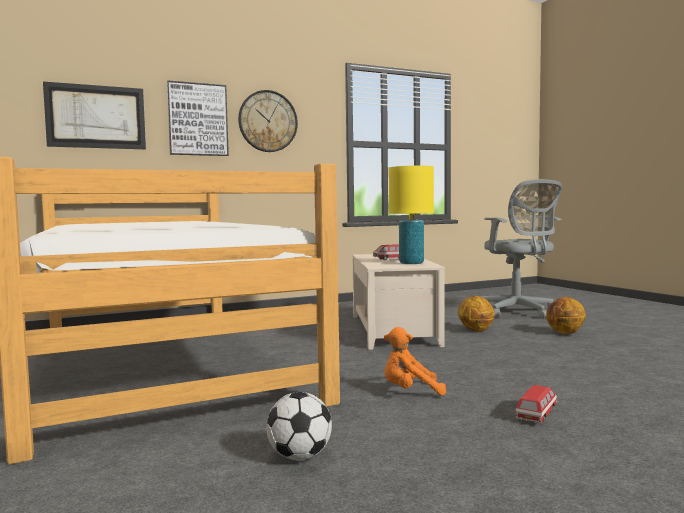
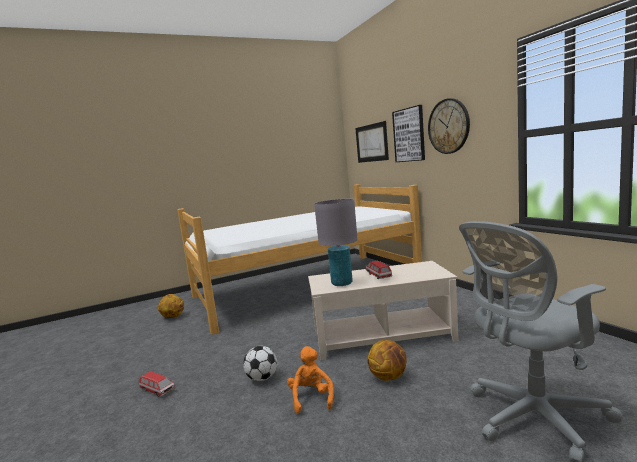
camera: 90 degrees right, 5 degrees up
(299, 457) = (161, 334): football -> football (262, 378)
(410, 392) = (219, 351): orange plush toy -> orange plush toy (311, 398)
(411, 263) = (342, 283): yellow table lamp -> grey table lamp
(565, 333) = (386, 443): basketball -> basketball (173, 317)

